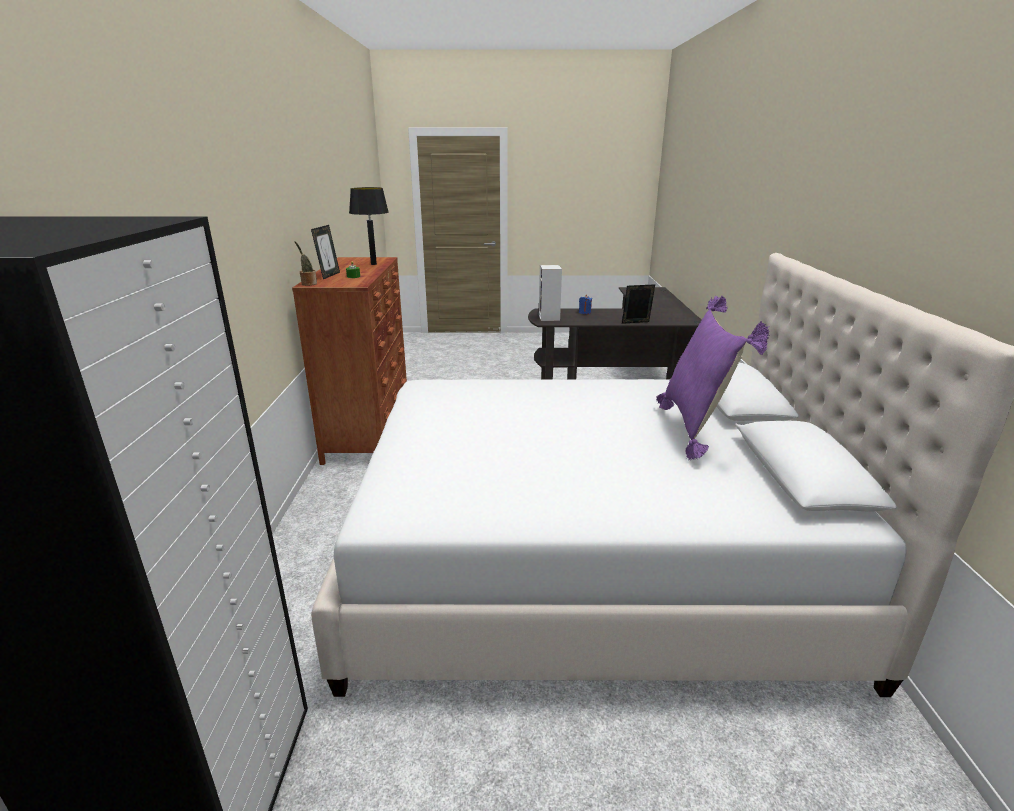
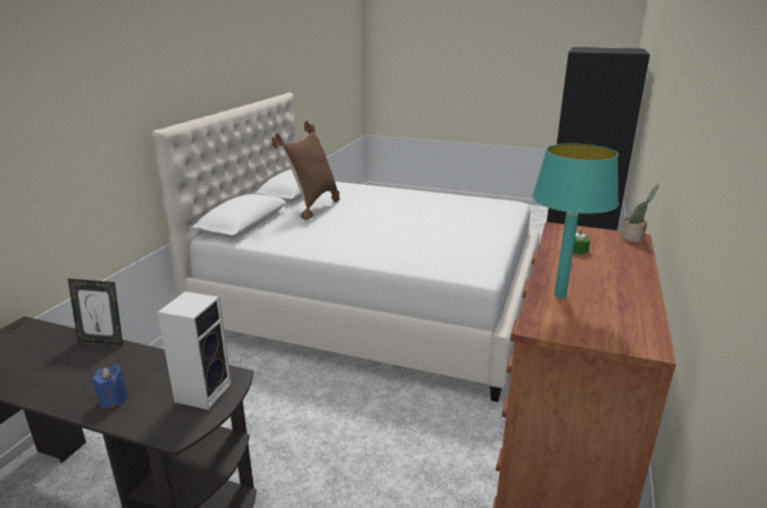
camera: 160 degrees left, 0 degrees up
(329, 275) = (621, 259): picture frame -> none
(374, 264) = (559, 295): black table lamp -> turquoise table lamp
(697, 434) = (310, 210): purple pillow -> brown pillow

